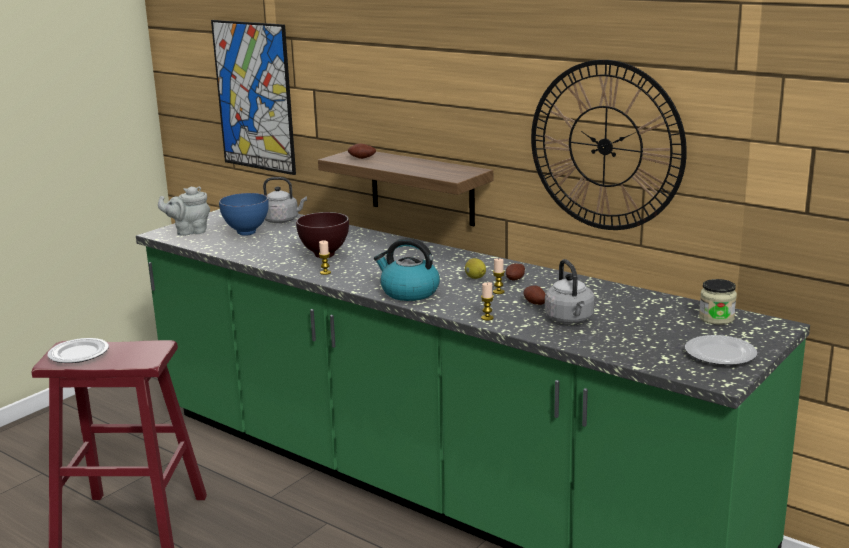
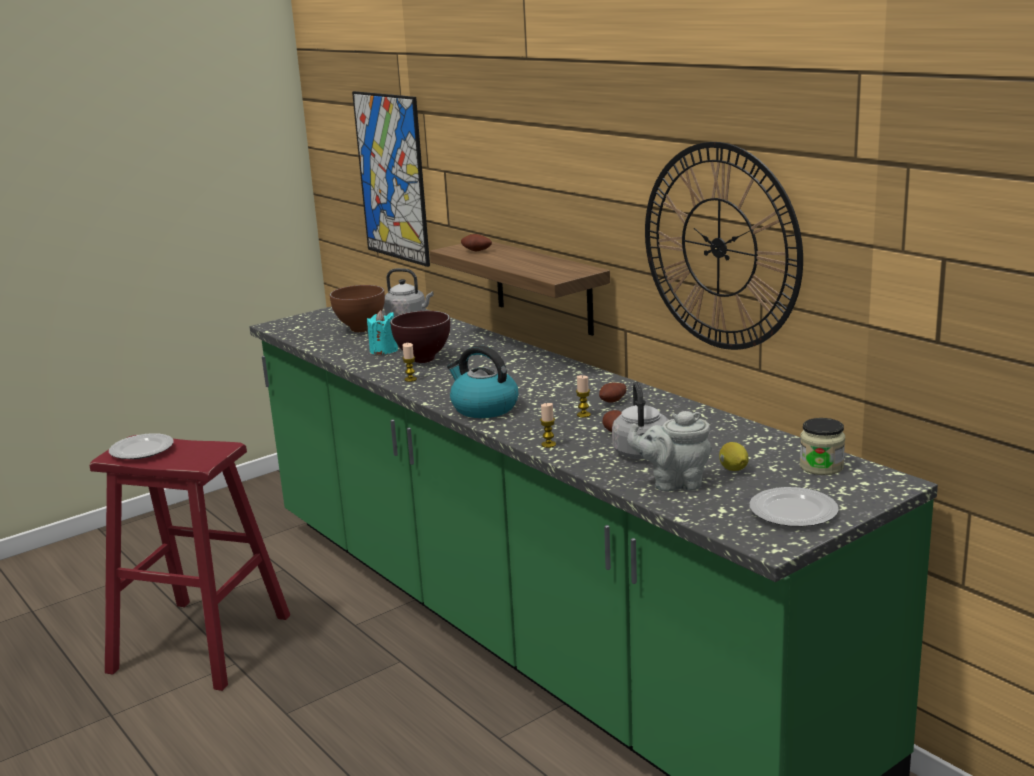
camera: 15 degrees right, 0 degrees up
(189, 232) = (304, 325): grey teapot -> grey teapot (674, 483)
(246, 233) = (361, 329): blue bowl -> brown bowl
(282, 250) = (383, 350): none -> turquoise candle
(475, 278) = (569, 396): lemon -> lemon (733, 470)

